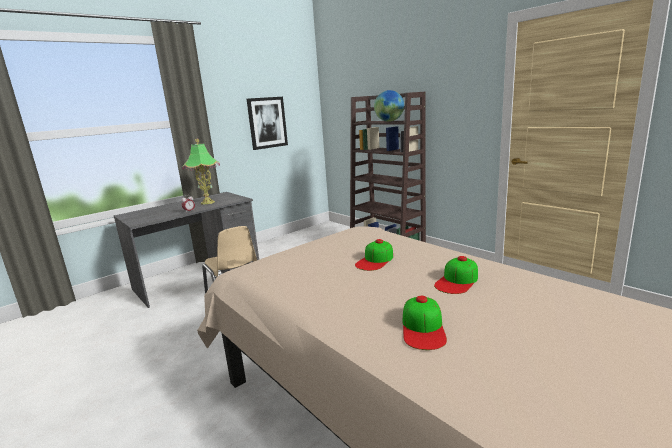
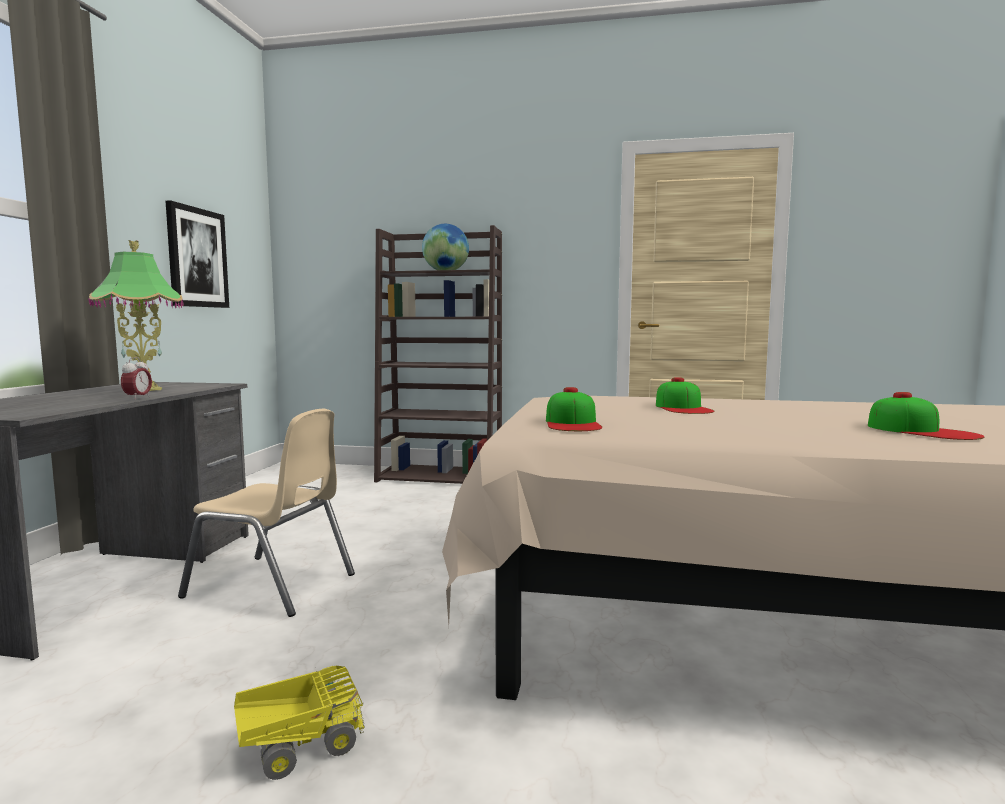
camera: 40 degrees left, 10 degrees down
(160, 372) = (298, 747): none -> toy truck
(457, 281) = (820, 408): cap -> cap (572, 423)

